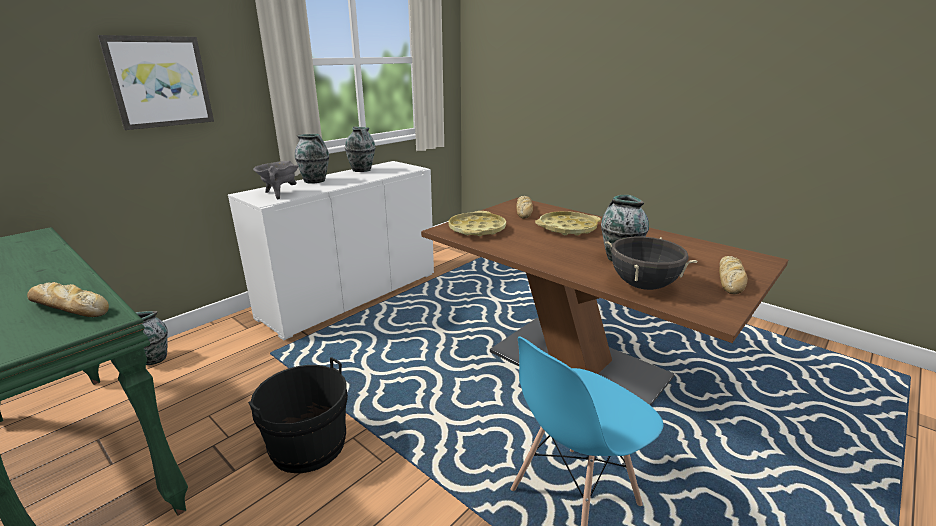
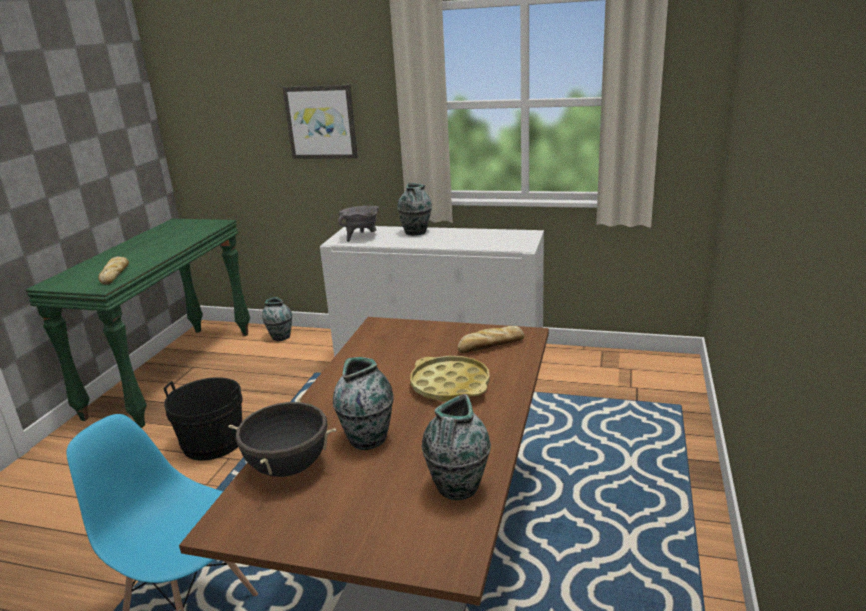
camera: 65 degrees right, 0 degrees up
(362, 170) = (480, 233): vase -> vase (457, 488)
(477, 229) = (396, 338): yellow tray -> none
(730, 280) = (342, 534): bread -> none

